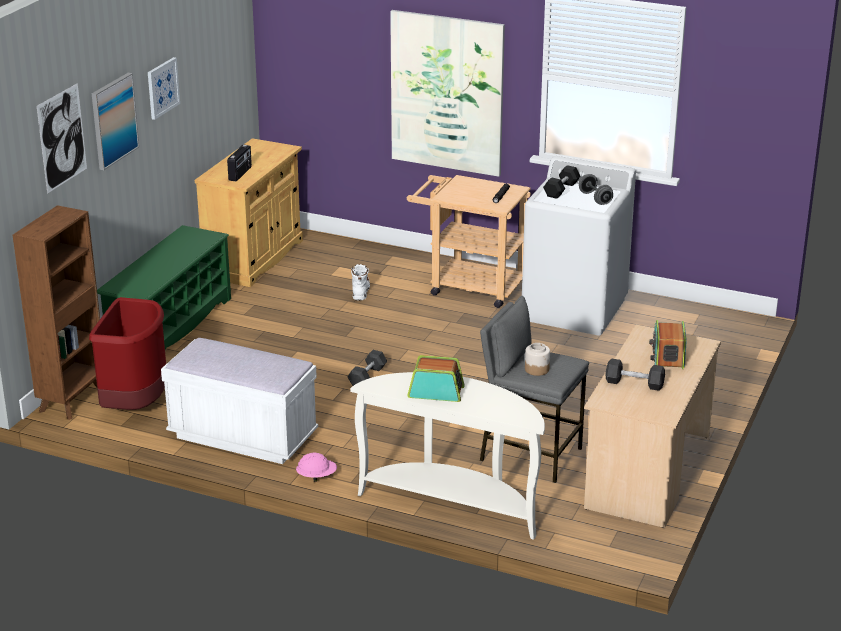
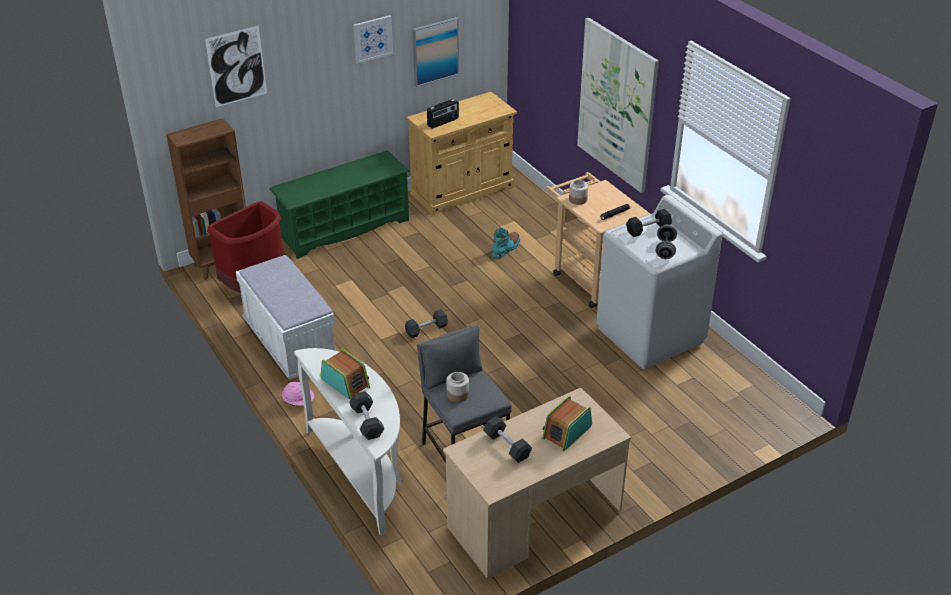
camera: 35 degrees right, 10 degrees up
(113, 120) = (304, 59): picture -> picture (435, 51)
(360, 290) = (506, 248): white boot -> turquoise boot
(453, 195) = (578, 199): none -> jar
(497, 410) = (367, 422): none -> black dumbbell

